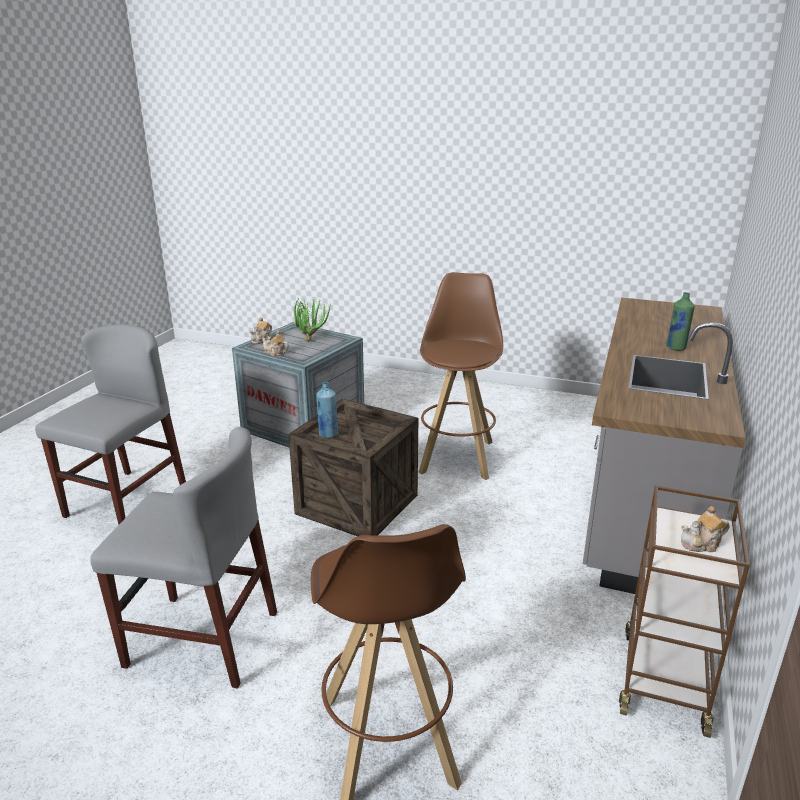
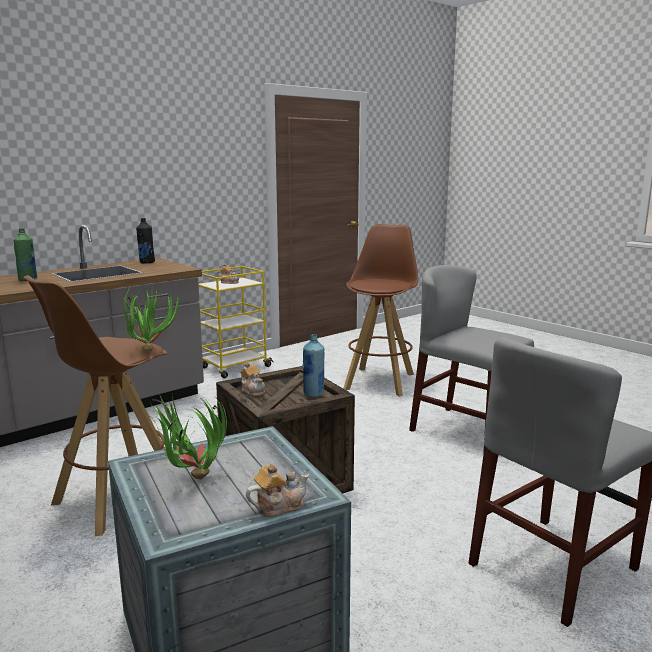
camera: 150 degrees left, 10 degrees down
(275, 353) = (286, 464): teapot -> teapot (253, 391)
(433, 353) = (150, 349): none -> potted plant
(663, 679) = (234, 367): brown cart -> yellow cart
(707, 415) = (147, 262): none -> black bottle

